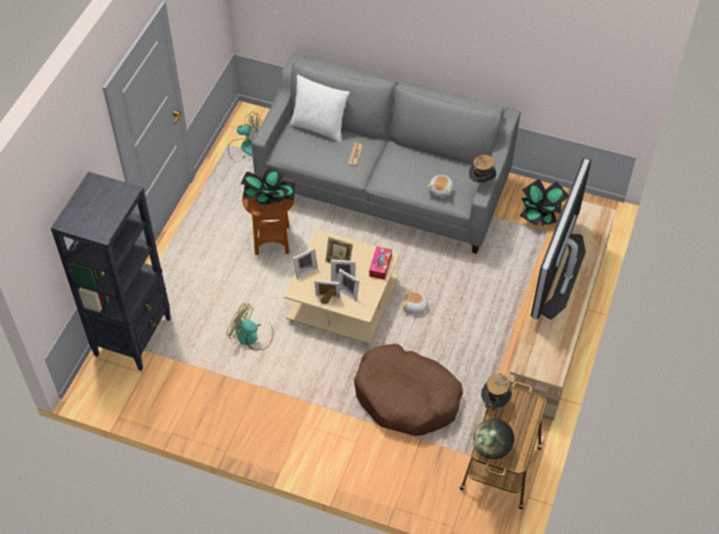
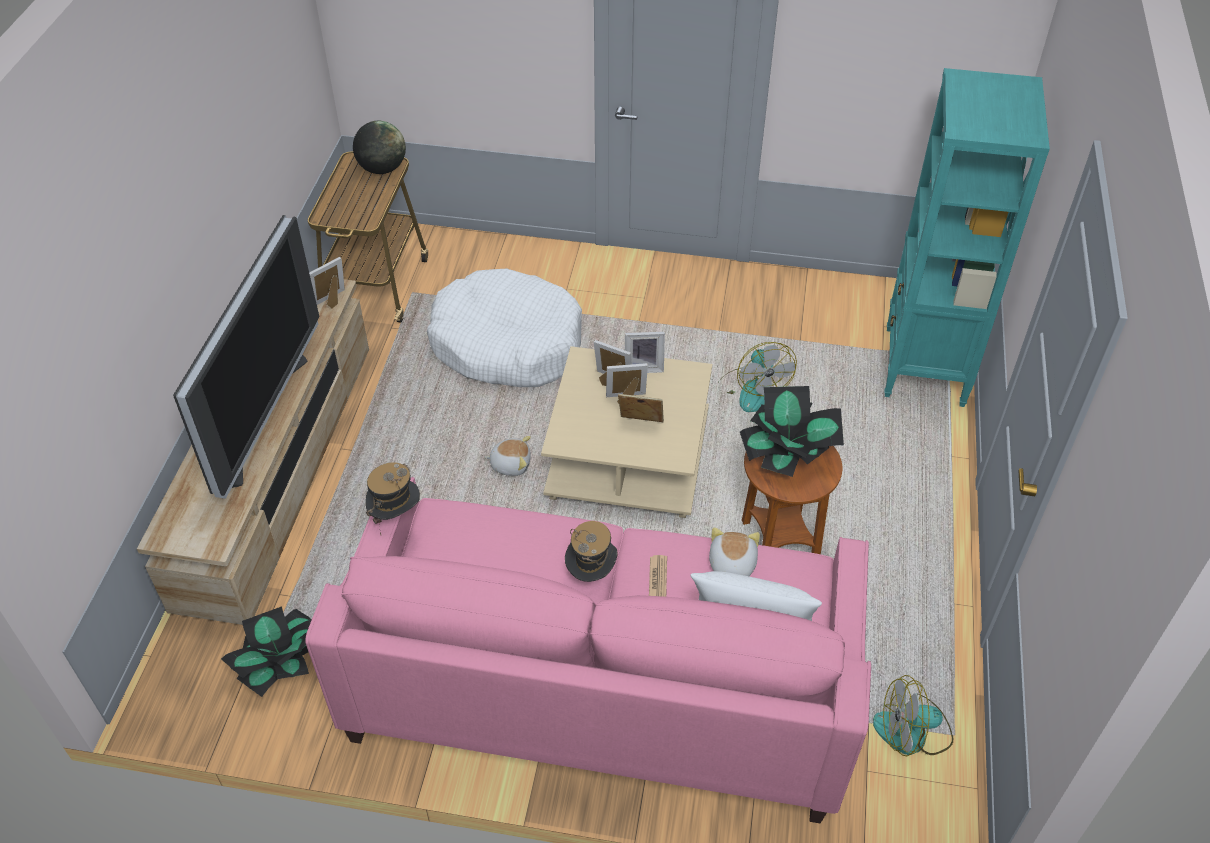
camera: 170 degrees right, 5 degrees down
(133, 336) = (924, 367): black bookcase -> turquoise bookcase
(252, 336) = (751, 389): fan -> fan turned 60 degrees clockwise
(305, 270) = (692, 403): picture frame -> picture frame (332, 301)
(380, 266) = (570, 427): tissue box -> none
(383, 186) = (603, 684): grey sofa -> pink sofa
(406, 397) = (507, 344): brown dog bed -> white dog bed
(441, 190) = (475, 528): plush toy -> plush toy (731, 565)
(494, 402) = (377, 211): hat -> hat (591, 574)

